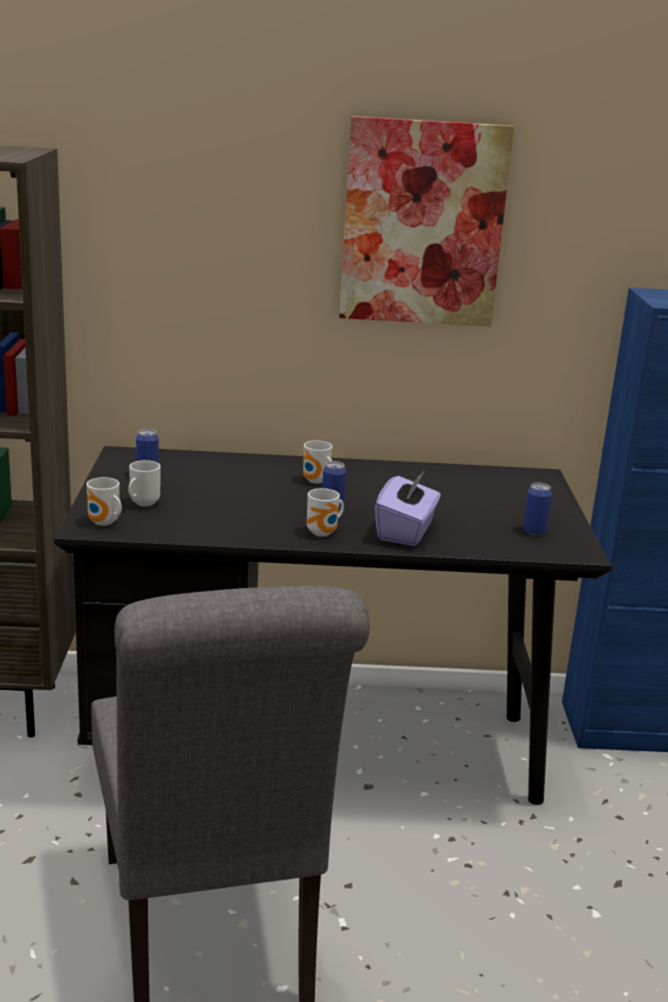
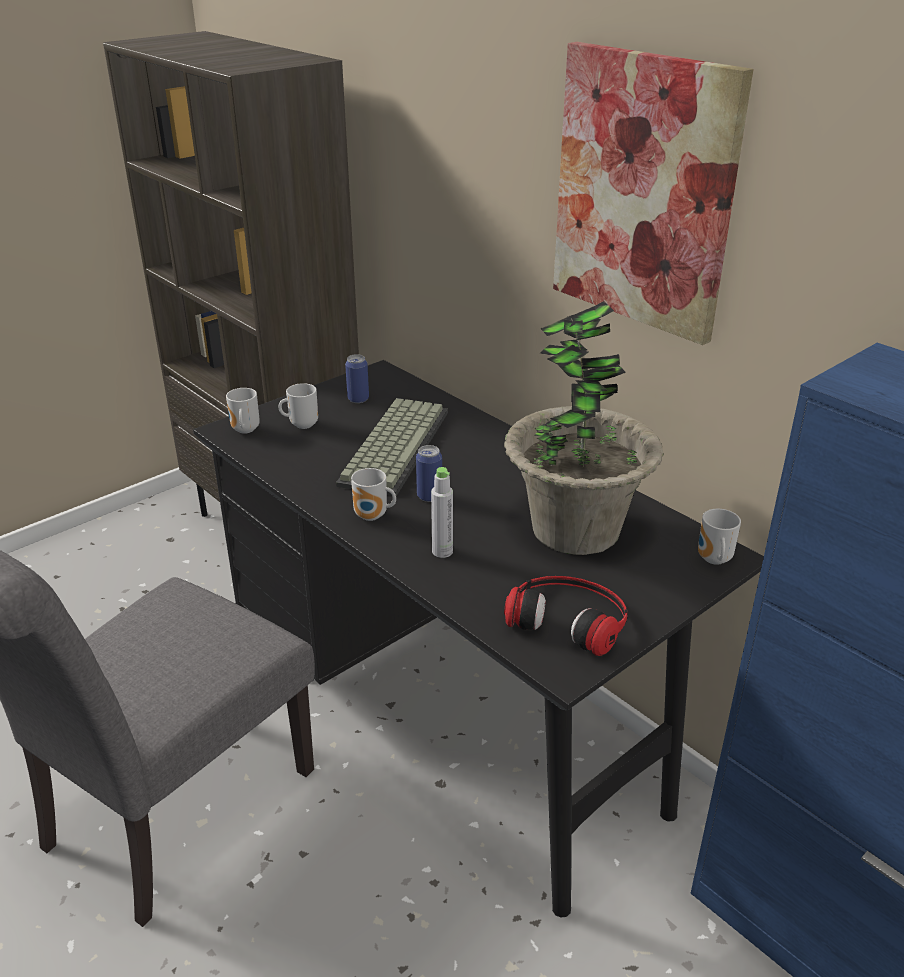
camera: 50 degrees right, 10 degrees up
(242, 492) = (393, 446): none -> keyboard
(316, 481) = (475, 462): mug -> mug (713, 560)
(406, 532) = (442, 551): purple tissue box -> grey bottle
(448, 492) = (575, 529): none -> potted plant
(534, 531) = (569, 617): can -> headphones

